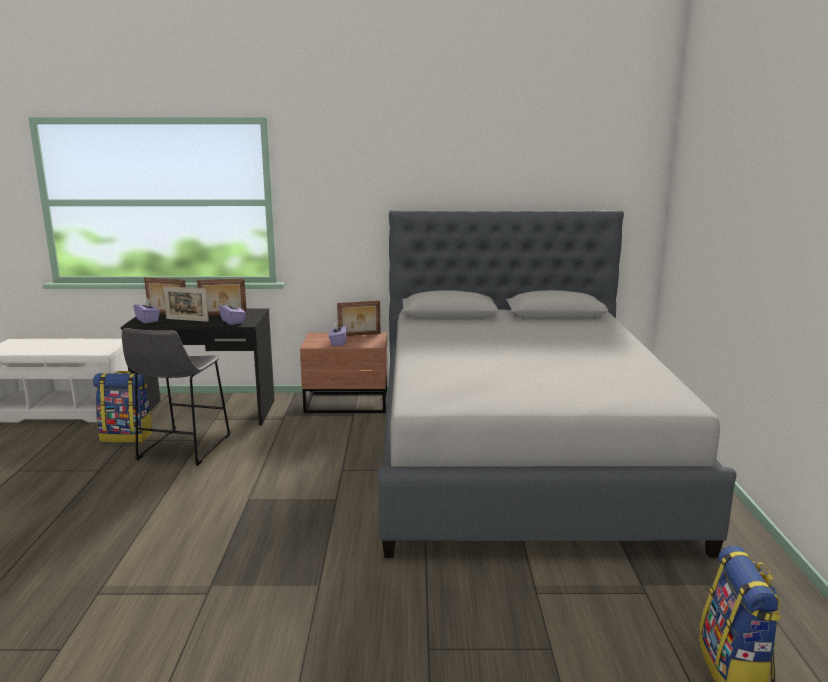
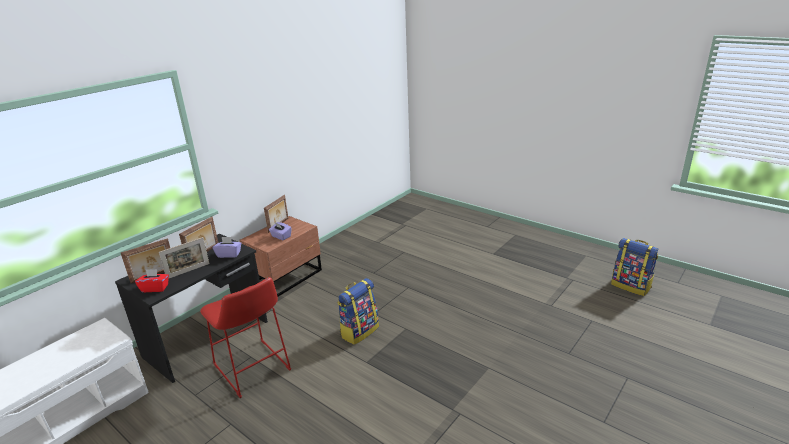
camera: 50 degrees left, 10 degrees up
(127, 436) = (188, 392): backpack -> backpack (359, 331)
(148, 320) = (155, 288): purple tissue box -> red tissue box
(181, 449) = (253, 370): grey stool -> red stool
(519, 457) = (430, 254): grey bed -> none

